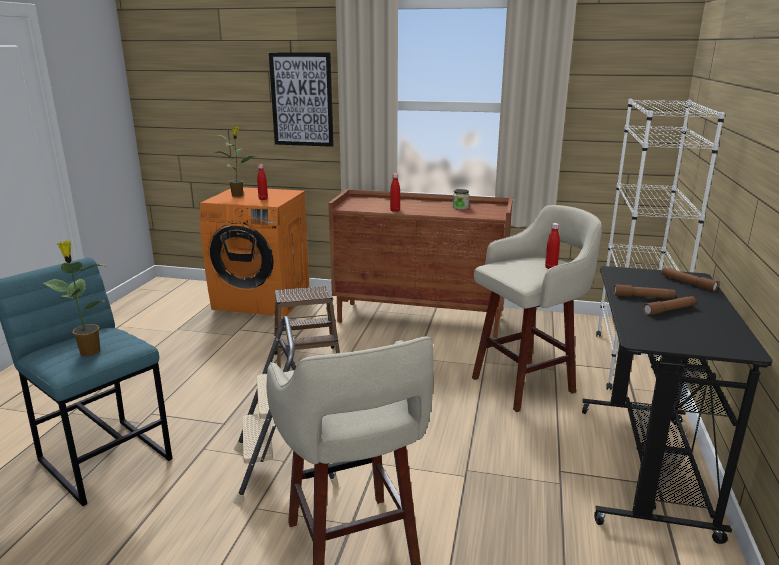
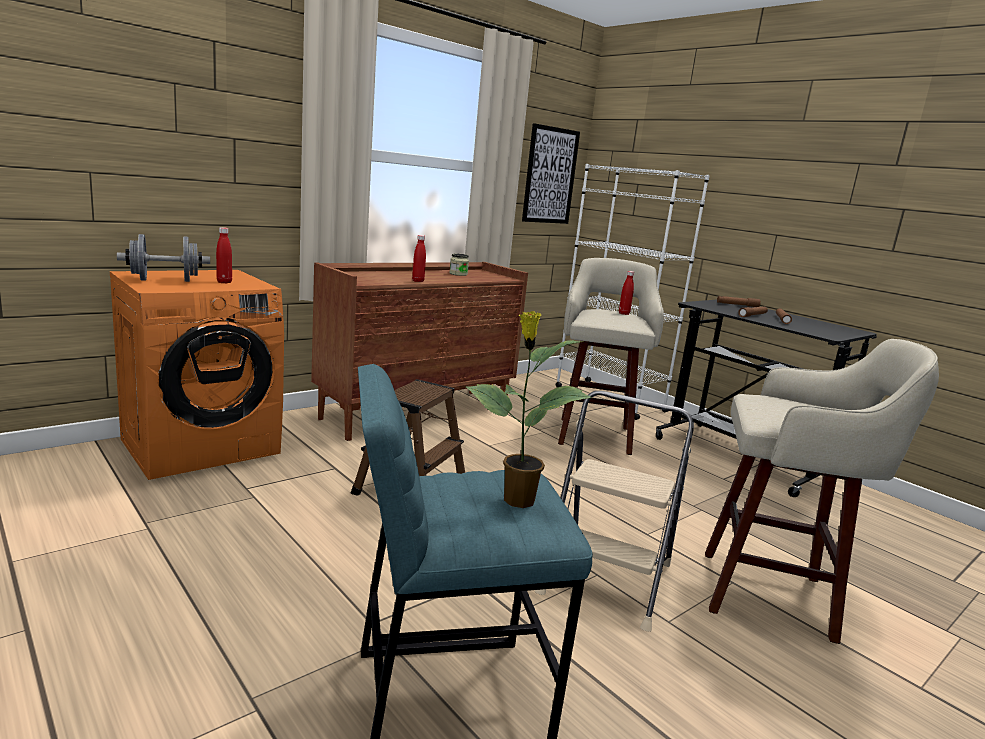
camera: 55 degrees left, 5 degrees down
(238, 195) = (165, 280): potted plant -> grey dumbbell
(302, 100) = (232, 134): picture -> picture (550, 175)

